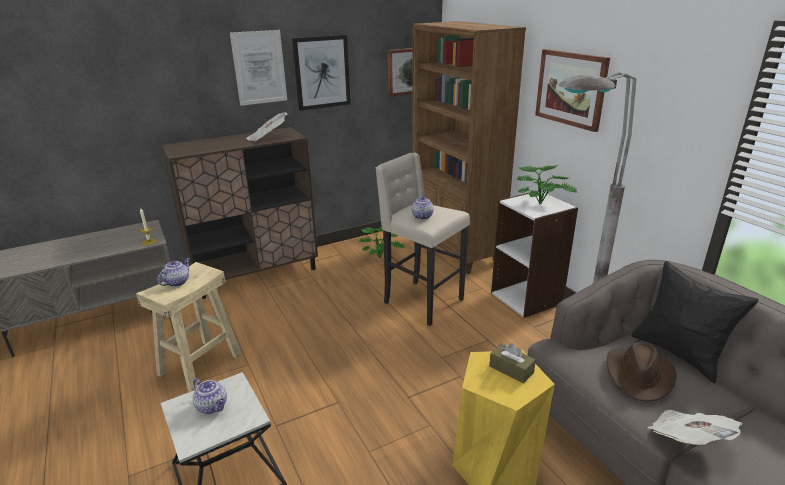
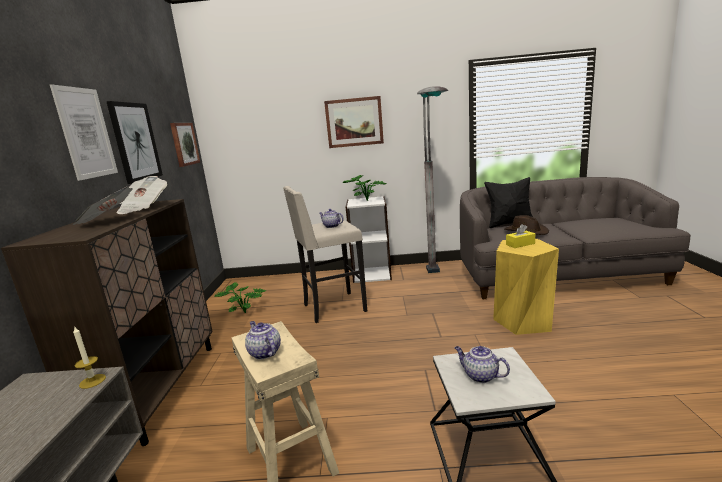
camera: 60 degrees left, 10 degrees down
(213, 406) = (480, 376): teapot -> teapot turned 120 degrees counterclockwise
(456, 250) = (284, 282): brown bookcase -> none
(511, 369) = (520, 244): brown tissue box -> yellow tissue box
(687, 440) = (575, 234): newspaper -> newspaper (107, 221)

